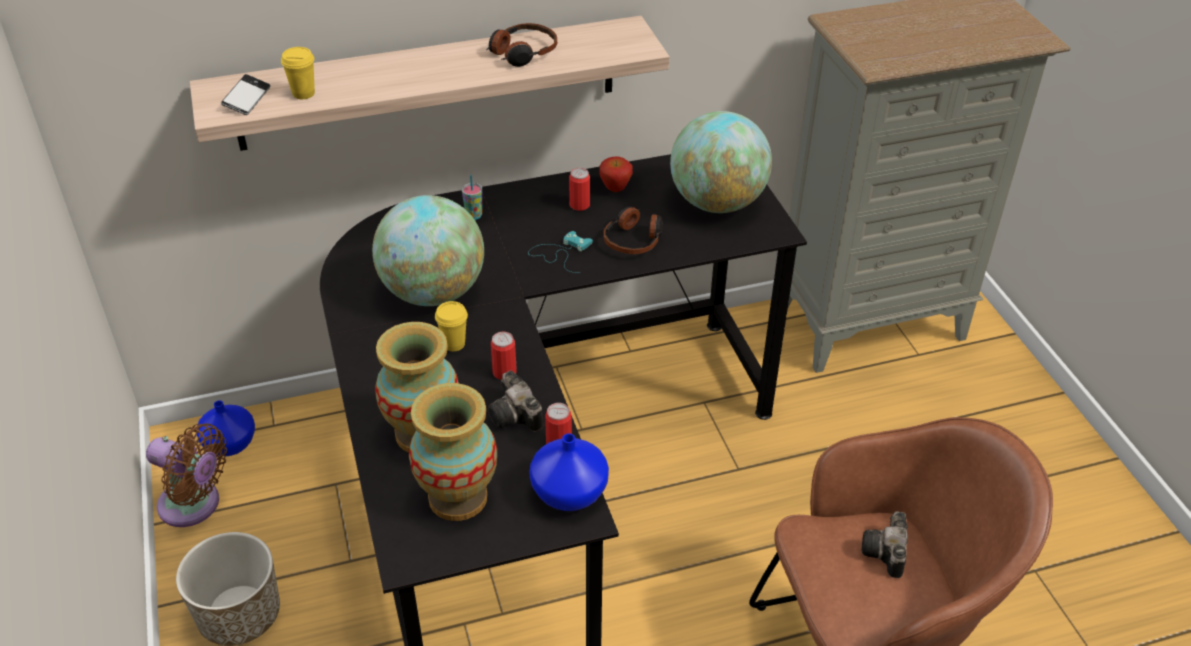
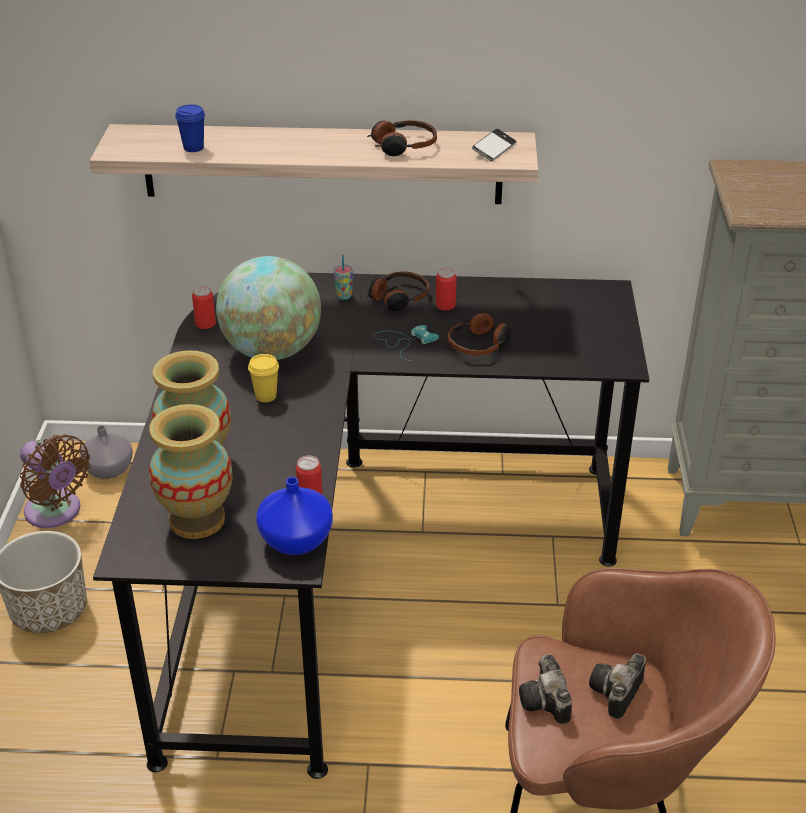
camera: 20 degrees right, 5 degrees down
(230, 443) = (109, 469): blue vase -> grey vase
(247, 99) = (145, 145): phone -> phone (494, 149)
(303, 93) = (193, 148): yellow cup -> blue cup
(504, 372) = (296, 429): can -> can (205, 324)
(517, 416) = (286, 467): camera -> camera (546, 703)
(529, 207) = (398, 298): none -> headphones
(615, 189) = (487, 298): apple -> none
(717, 203) = (578, 328): globe -> none

